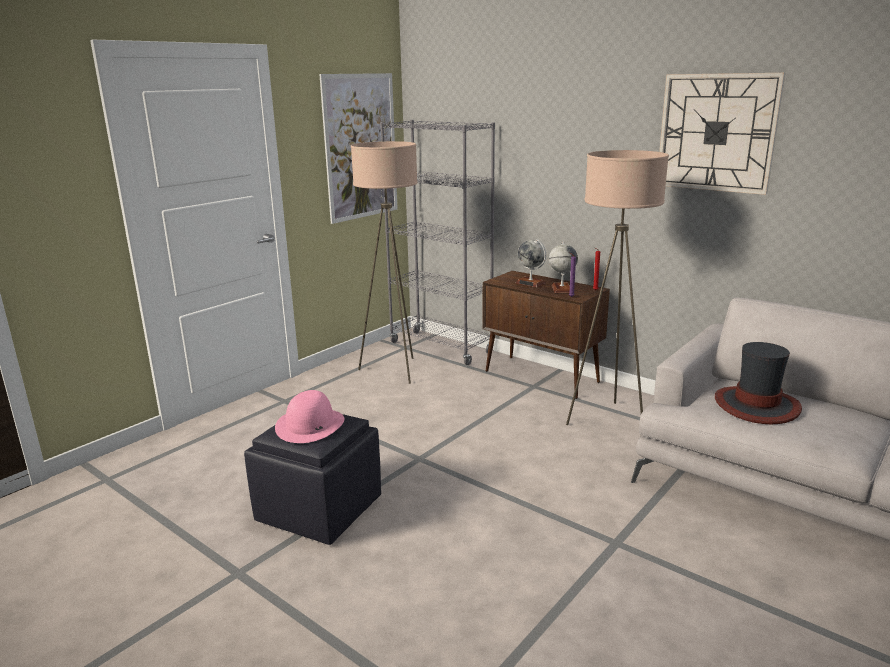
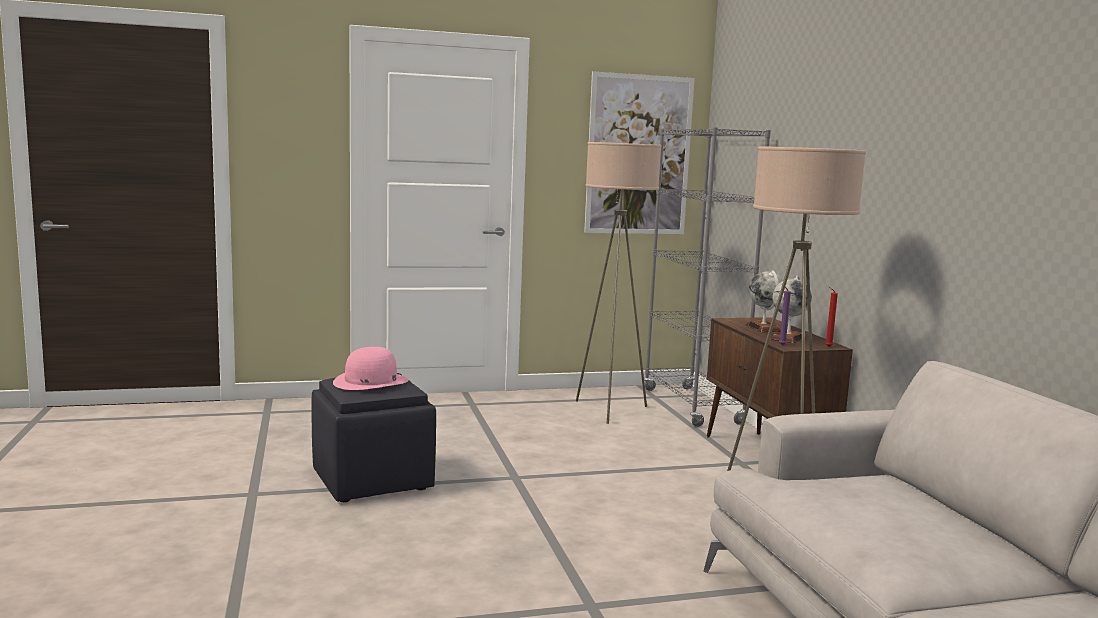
camera: 35 degrees right, 10 degrees down
(716, 133) = (969, 132): wall clock -> none
(756, 405) = (863, 500): hat -> none

